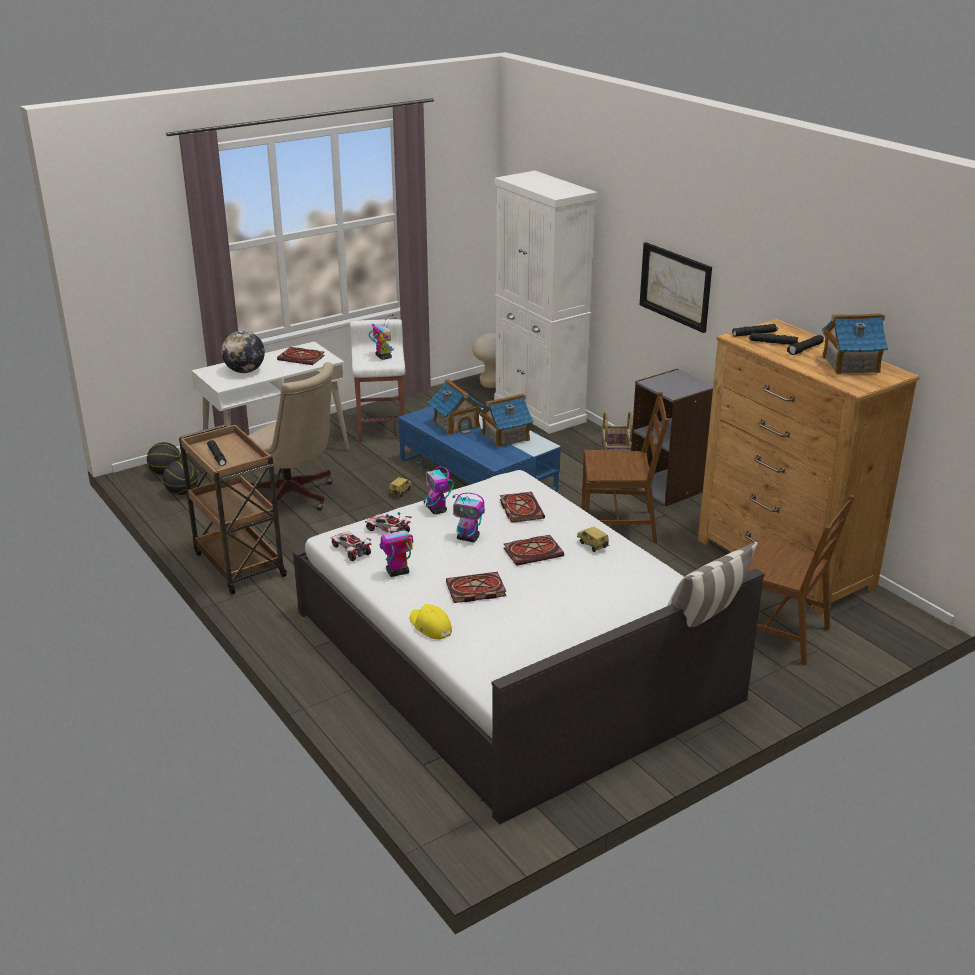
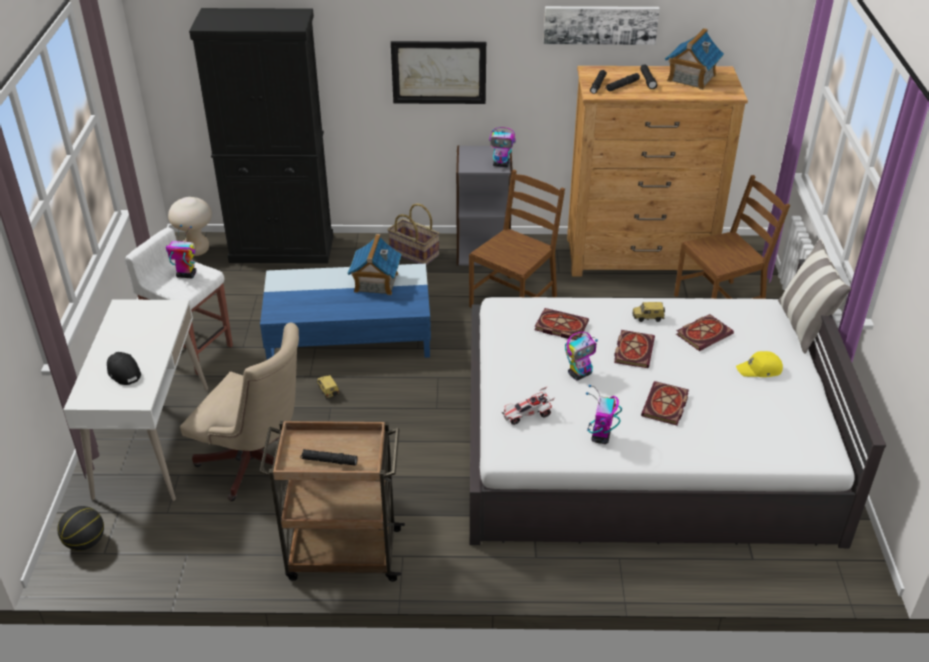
camera: 55 degrees left, 10 degrees up
(182, 492) = (146, 544): basketball -> none
(245, 371) = (123, 372): globe -> black cap
(293, 498) = (257, 465): beige office chair -> beige office chair turned 45 degrees clockwise
(302, 358) = (144, 322): book -> book (704, 333)
(350, 551) = (539, 450): toy car -> none
(430, 627) = (702, 454): yellow cap -> yellow cap (759, 370)
(437, 510) = (515, 371): toy robot -> toy robot (501, 164)
(456, 424) = (319, 298): toy house -> none
(539, 411) = (282, 249): white cabinet -> black cabinet
(804, 280) = (600, 24): none -> picture

